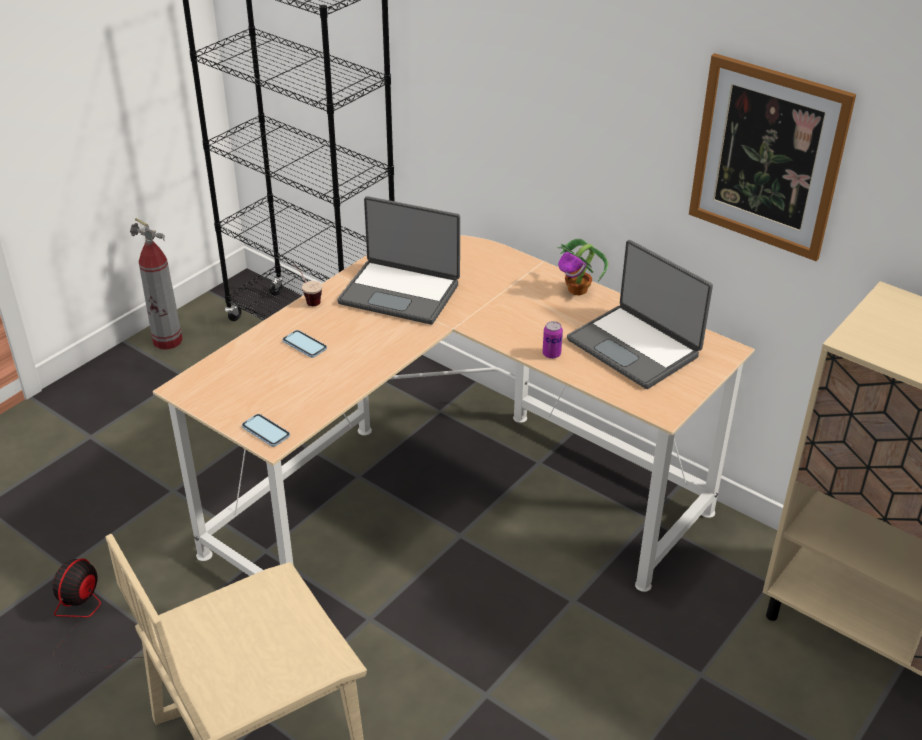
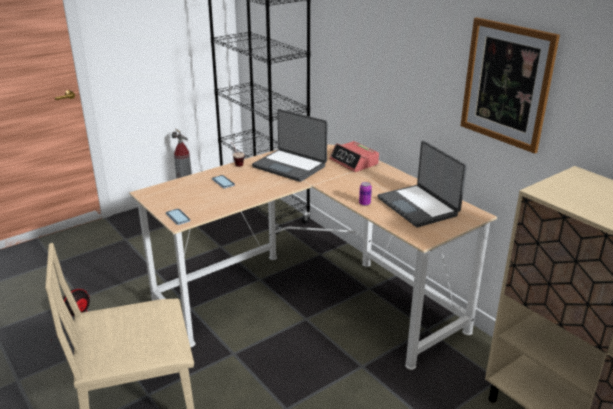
camera: 15 degrees right, 10 degrees down
(500, 269) = (354, 162): none -> alarm clock
(578, 290) = (396, 176): potted plant -> none

